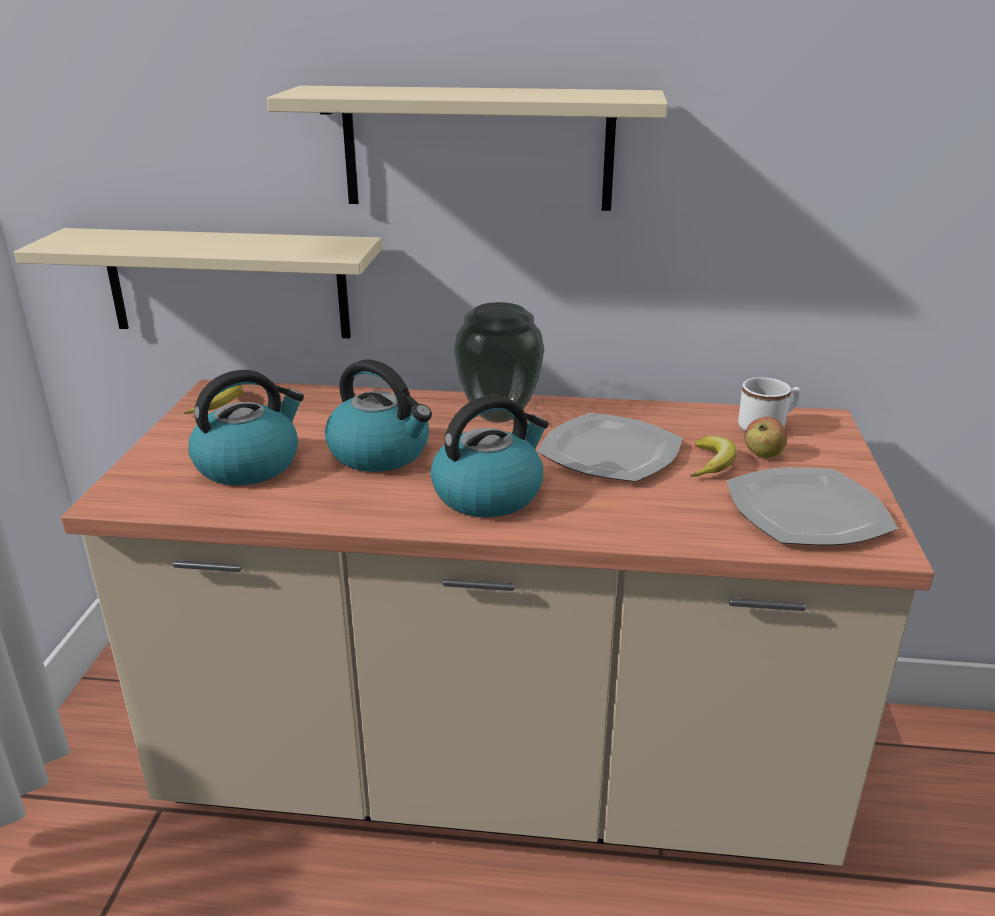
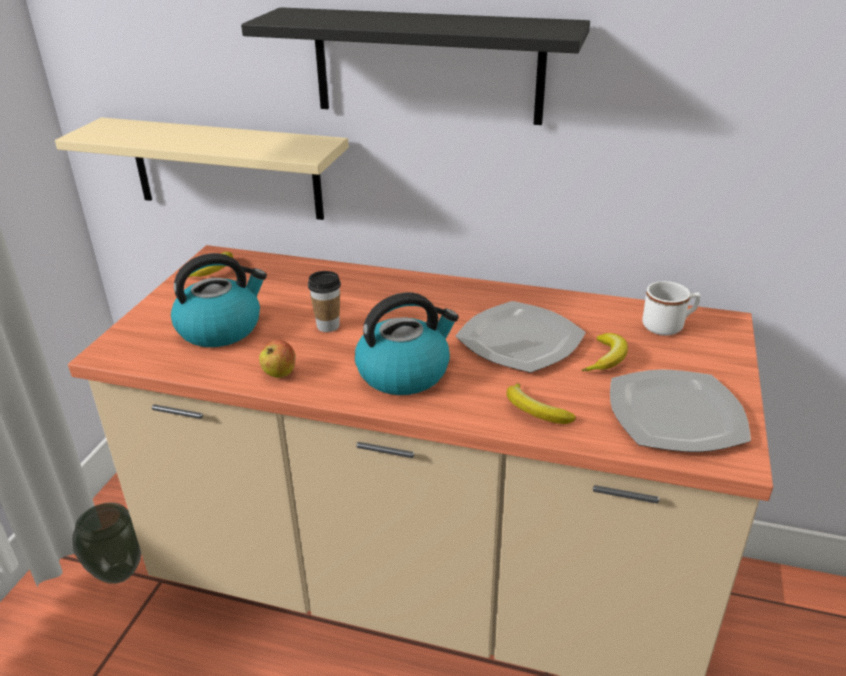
camera: 10 degrees right, 5 degrees up
(381, 453) = (328, 326): kettle -> cup
(477, 148) = (427, 66): beige shelf -> black shelf
(500, 415) = (437, 296): vase -> vase (120, 573)
(652, 521) = (535, 411): none -> banana
(763, 455) = (655, 353): apple -> apple (279, 373)

